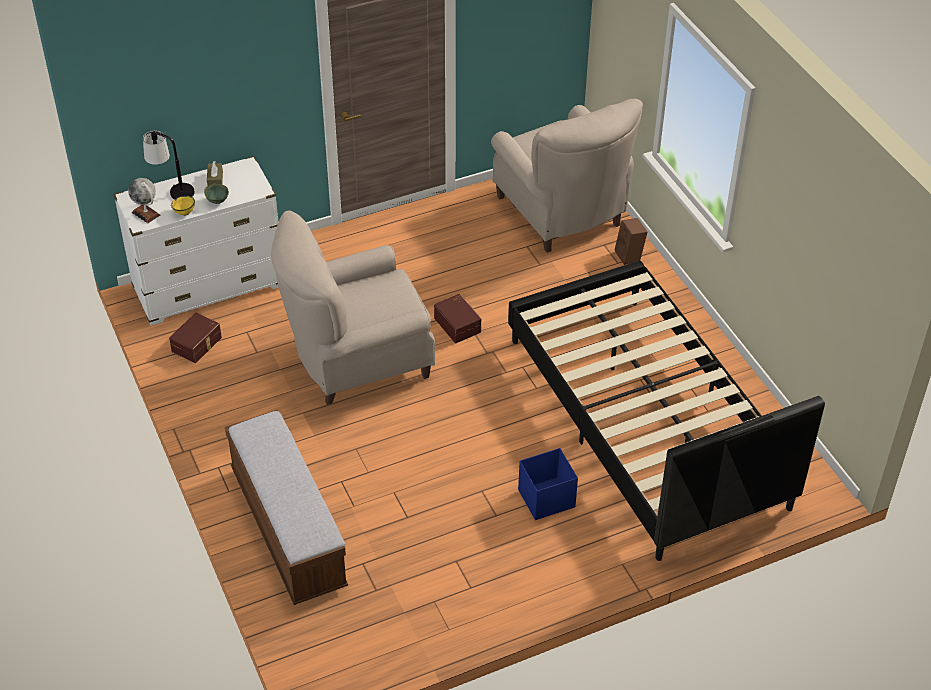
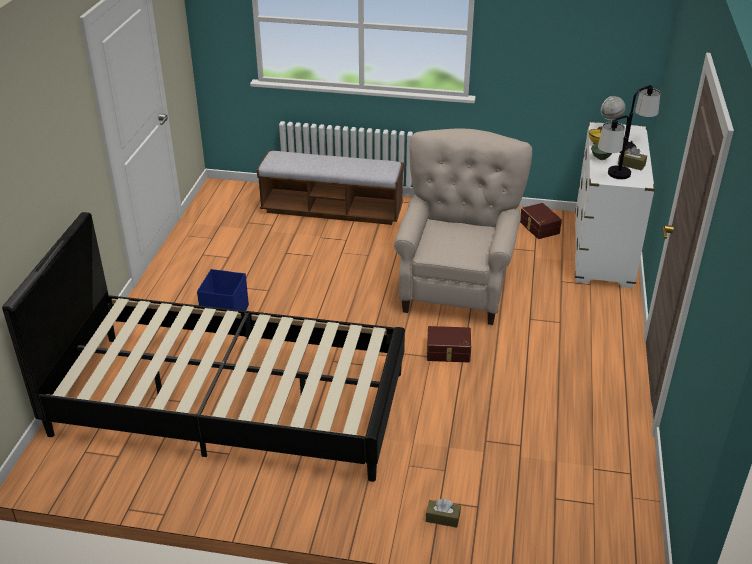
camera: 125 degrees right, 10 degrees down
(252, 184) = (612, 177): none -> table lamp
(561, 214) = (555, 499): beige armchair -> none
(630, 256) = (442, 518): brown speaker -> brown tissue box

